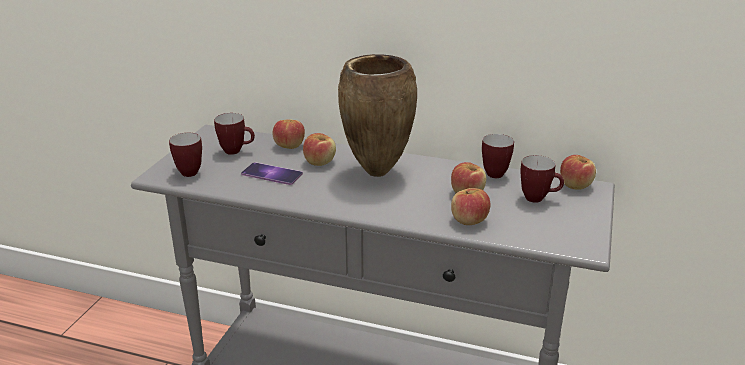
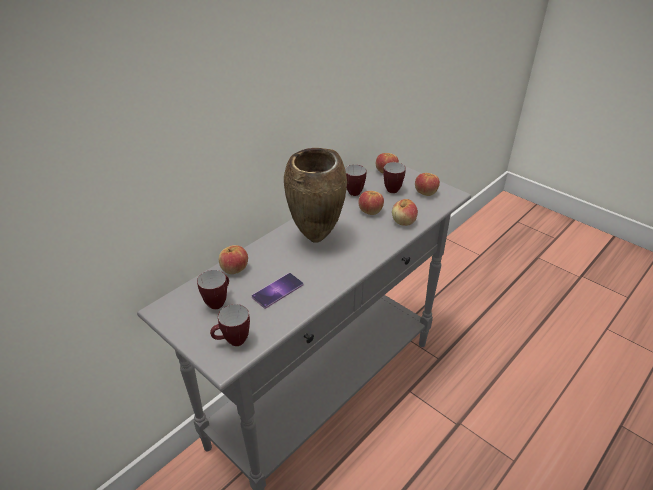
camera: 65 degrees left, 10 degrees up
(319, 162) = (277, 260): apple -> apple (425, 192)

